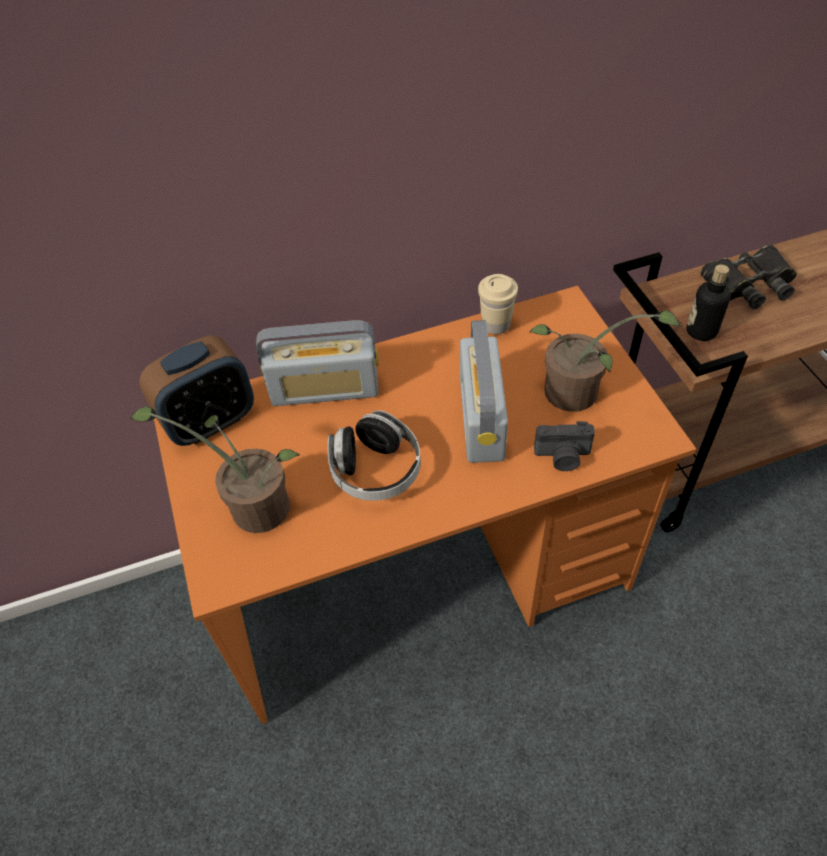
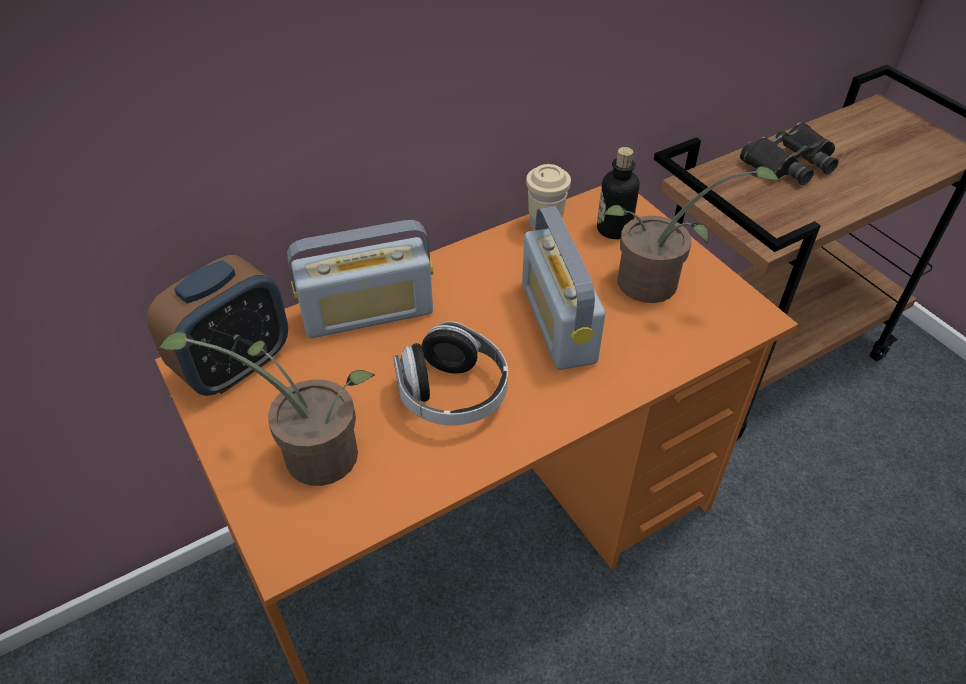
camera: 15 degrees left, 5 degrees down
(562, 457) = (660, 351): camera -> none
(701, 331) = (758, 211): bottle -> bottle (614, 229)

